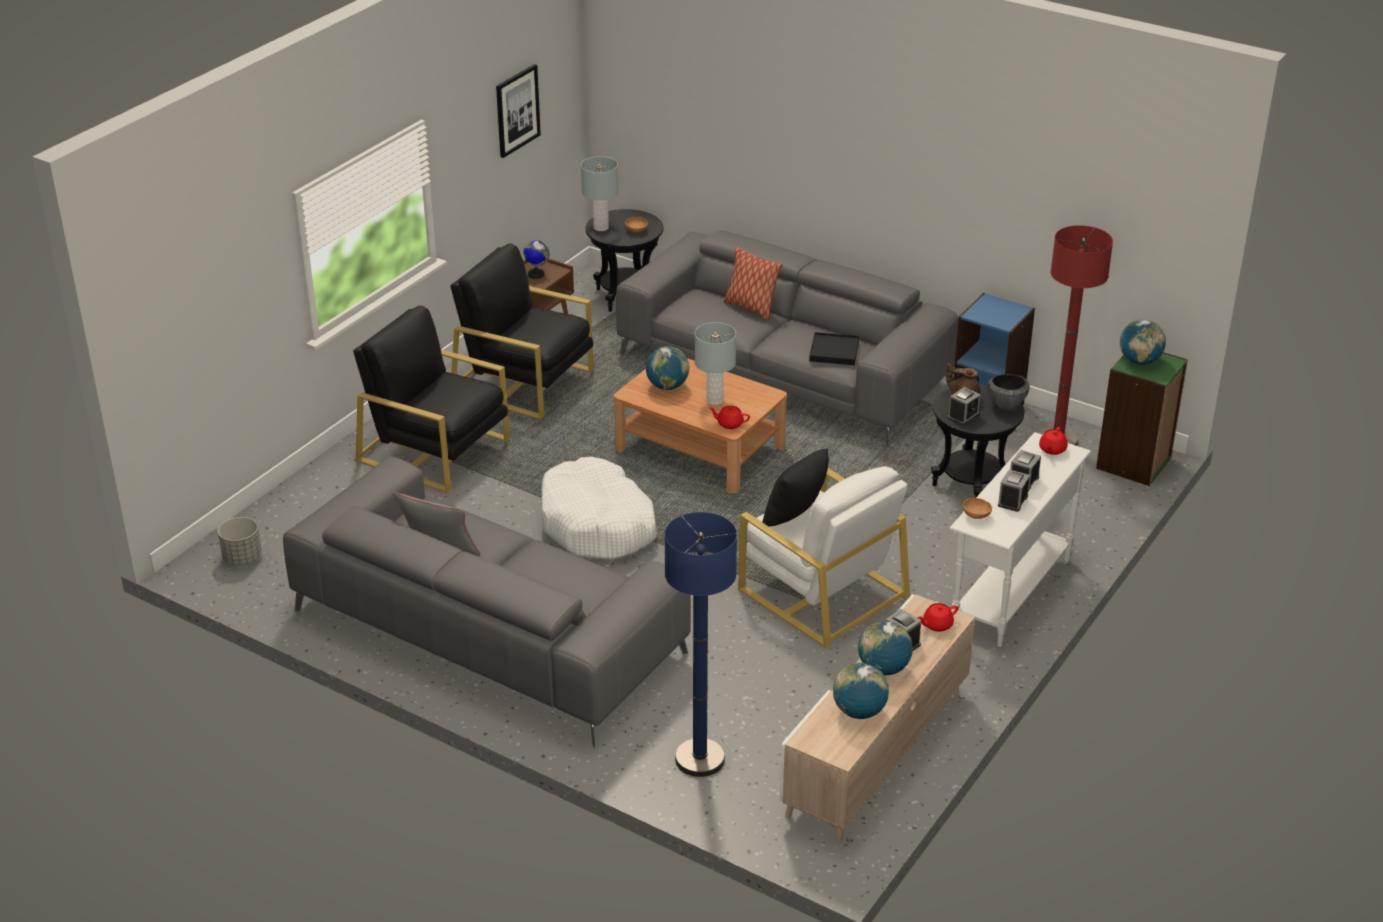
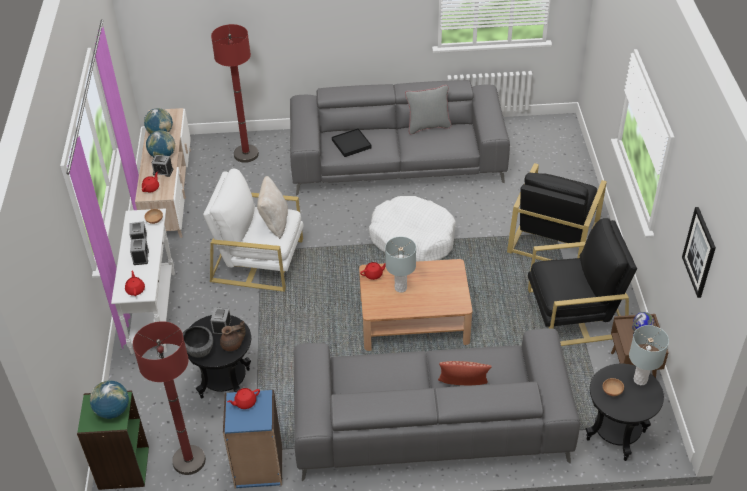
camera: 145 degrees right, 10 degrees up
(242, 558) = (551, 136): grey planter -> none
(435, 450) = (554, 236): black armchair -> black armchair turned 120 degrees clockwise
(667, 386) = (439, 283): globe -> none
(699, 759) = (246, 154): blue floor lamp -> red floor lamp
(795, 516) = (274, 222): black pillow -> beige pillow
(834, 351) = (365, 372): black tray -> black tray (351, 144)
(996, 318) = (245, 402): none -> red teapot

